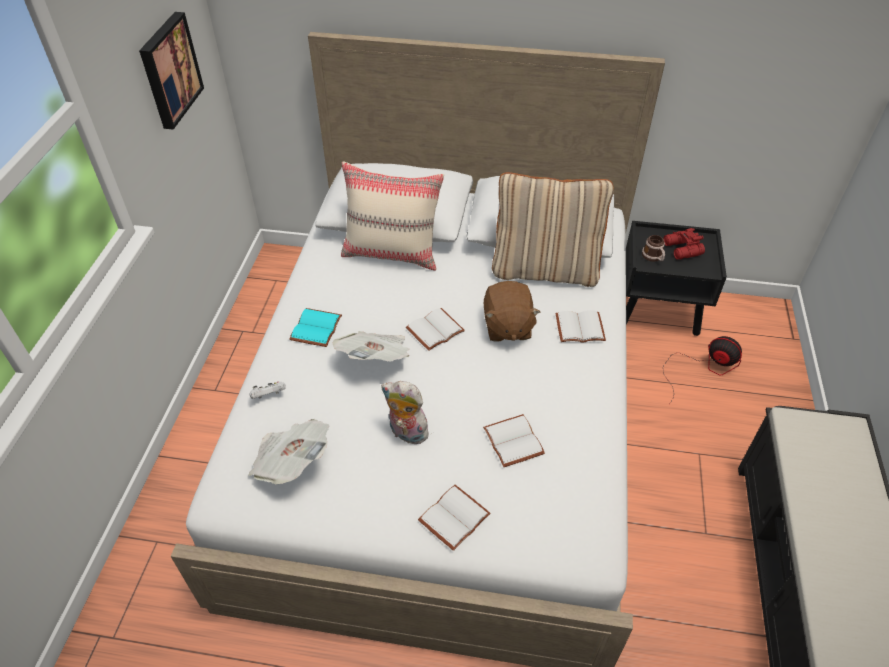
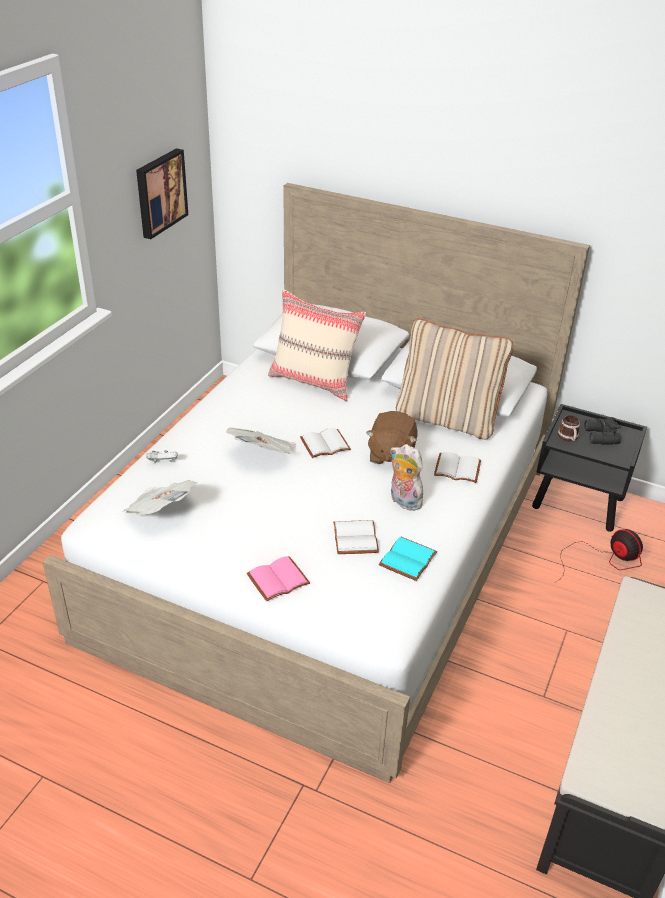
camera: 15 degrees right, 10 degrees down
(317, 329) = (224, 424): turquoise book -> turquoise book (409, 560)
(406, 433) = (265, 512): plush toy -> plush toy (403, 501)
(453, 516) = (278, 578): white book -> pink book
(682, 249) = (600, 437): red binoculars -> black binoculars

